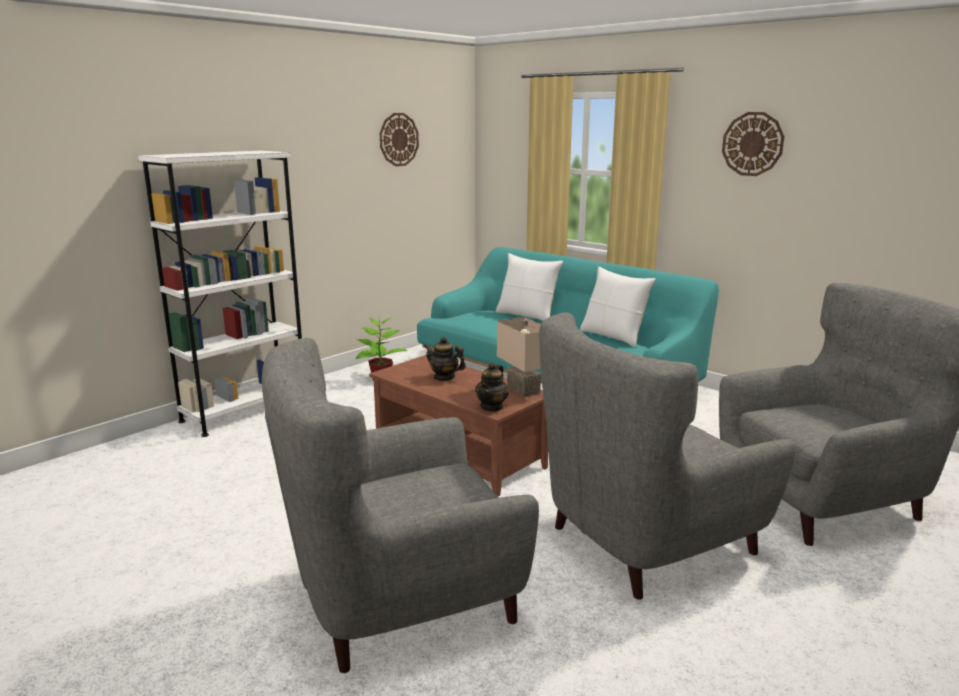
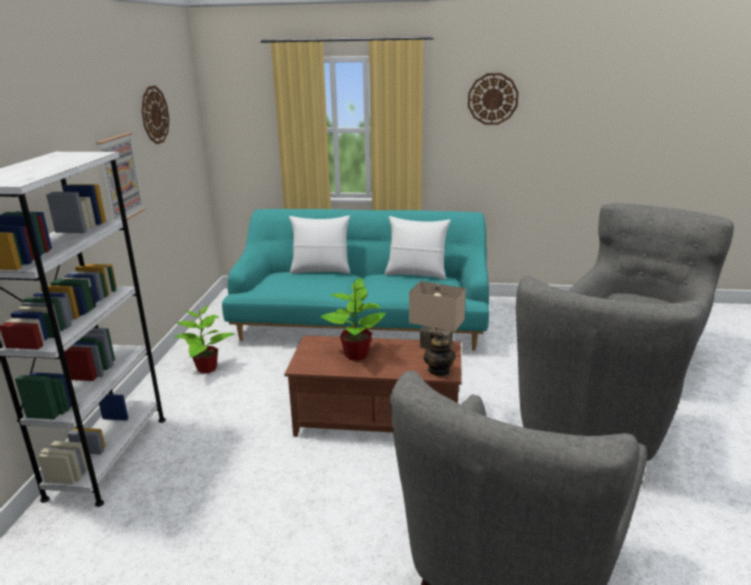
camera: 35 degrees left, 5 degrees up
(337, 187) = (120, 178): none -> picture
(444, 377) = (356, 354): teapot -> potted plant

